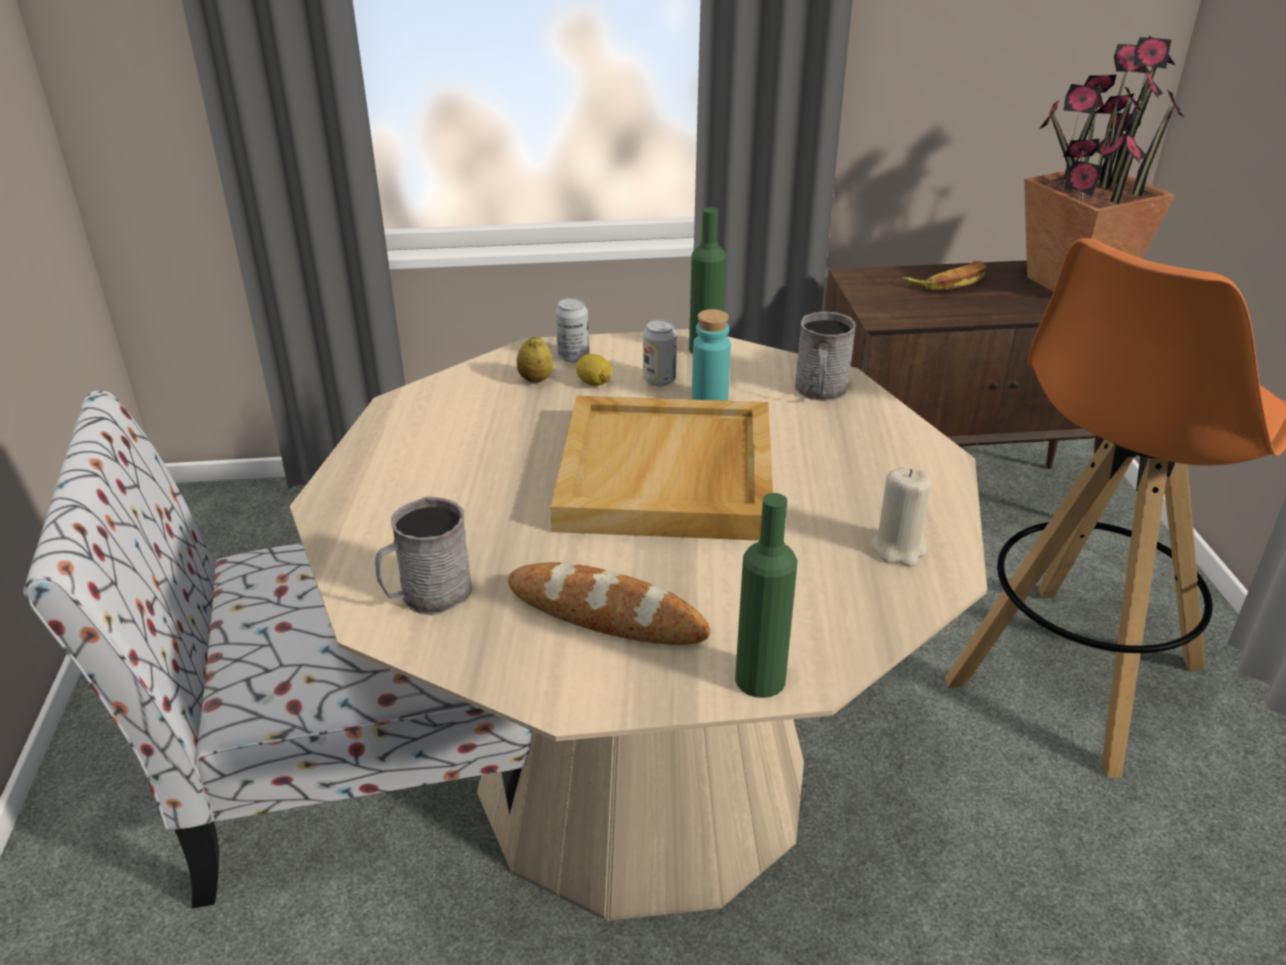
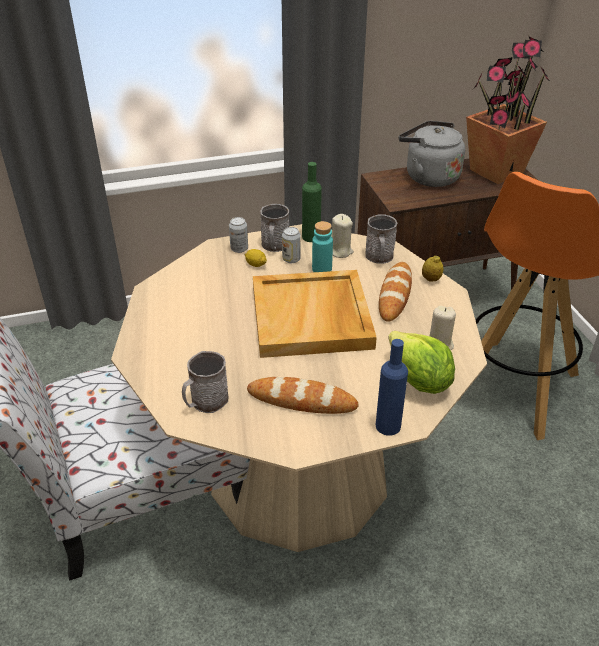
camera: 10 degrees left, 5 degrees up
(535, 380) = (222, 266): lemon -> lemon (431, 279)
(636, 358) = (274, 246): none -> grey mug
(751, 375) = (340, 251): none -> beige candle
(760, 679) = (388, 426): green bottle -> blue bottle
(834, 453) = (395, 294): none -> bread
(841, 604) = (418, 380): none -> lettuce
(949, 282) = (428, 176): banana -> grey kettle

